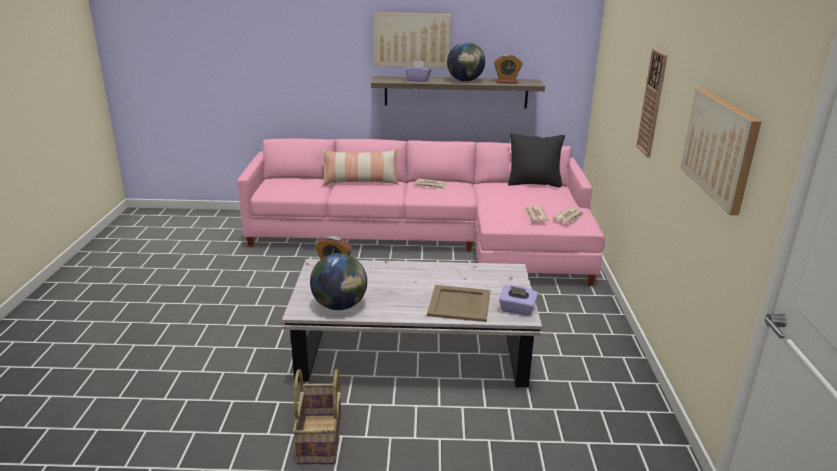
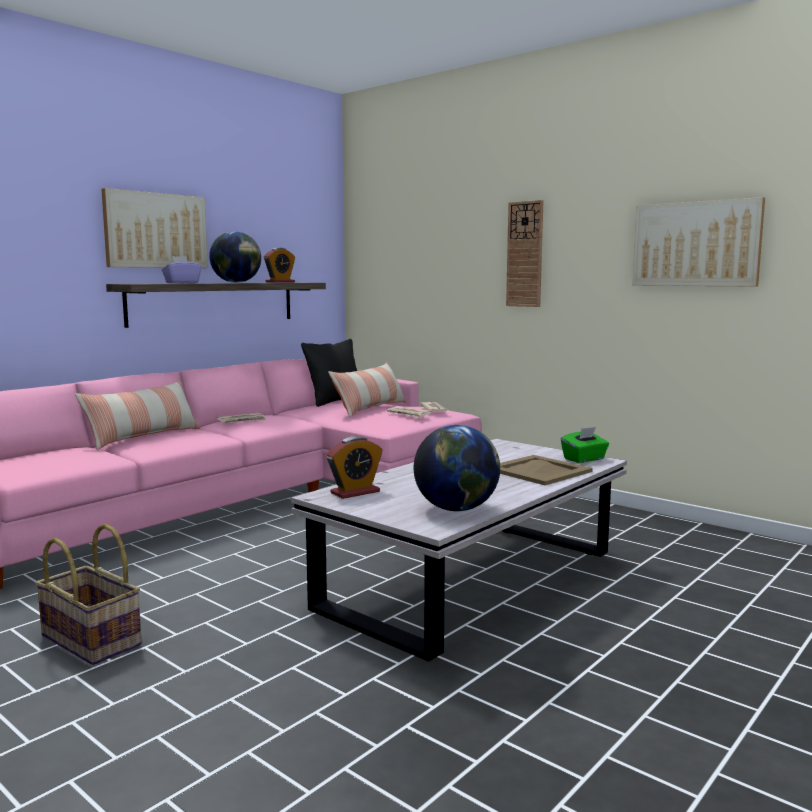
camera: 50 degrees left, 15 degrees down
(321, 439) = (581, 685): basket -> basket (93, 640)
(517, 310) = (584, 459): purple tissue box -> green tissue box
(530, 200) = (370, 408): none -> pillow

